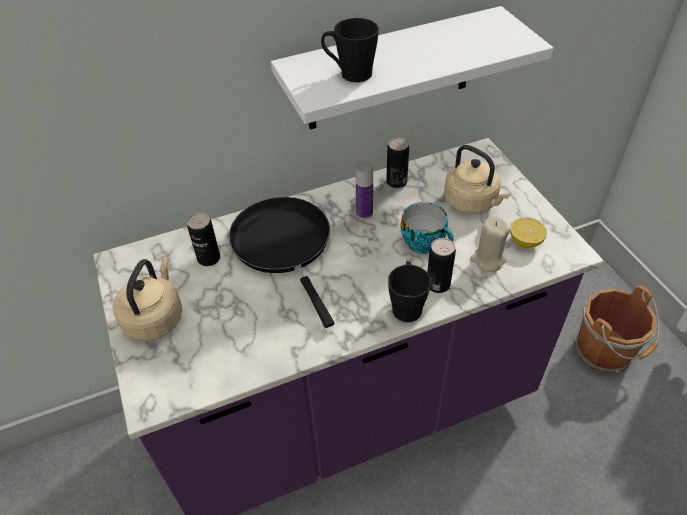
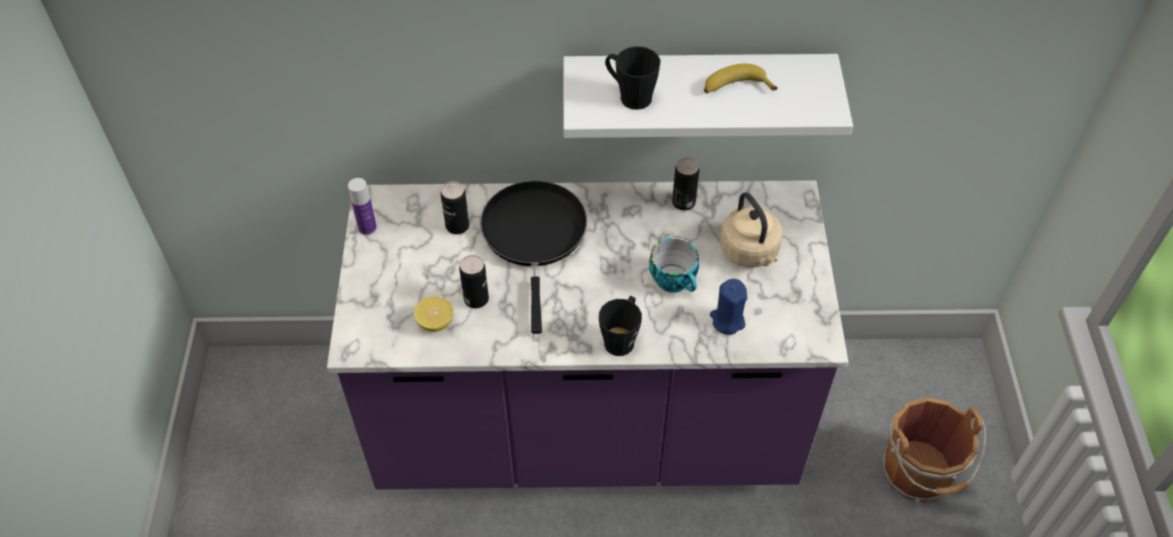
camera: 20 degrees right, 5 degrees up
(155, 317) = (386, 269): beige kettle -> none
(364, 213) = (631, 227): bottle -> bottle (367, 228)
(438, 46) = (735, 88): none -> banana
(438, 284) = (663, 328): can -> can (476, 299)
(487, 260) = (727, 320): beige candle -> blue candle
(525, 241) = (779, 314): lemon -> lemon (435, 322)

